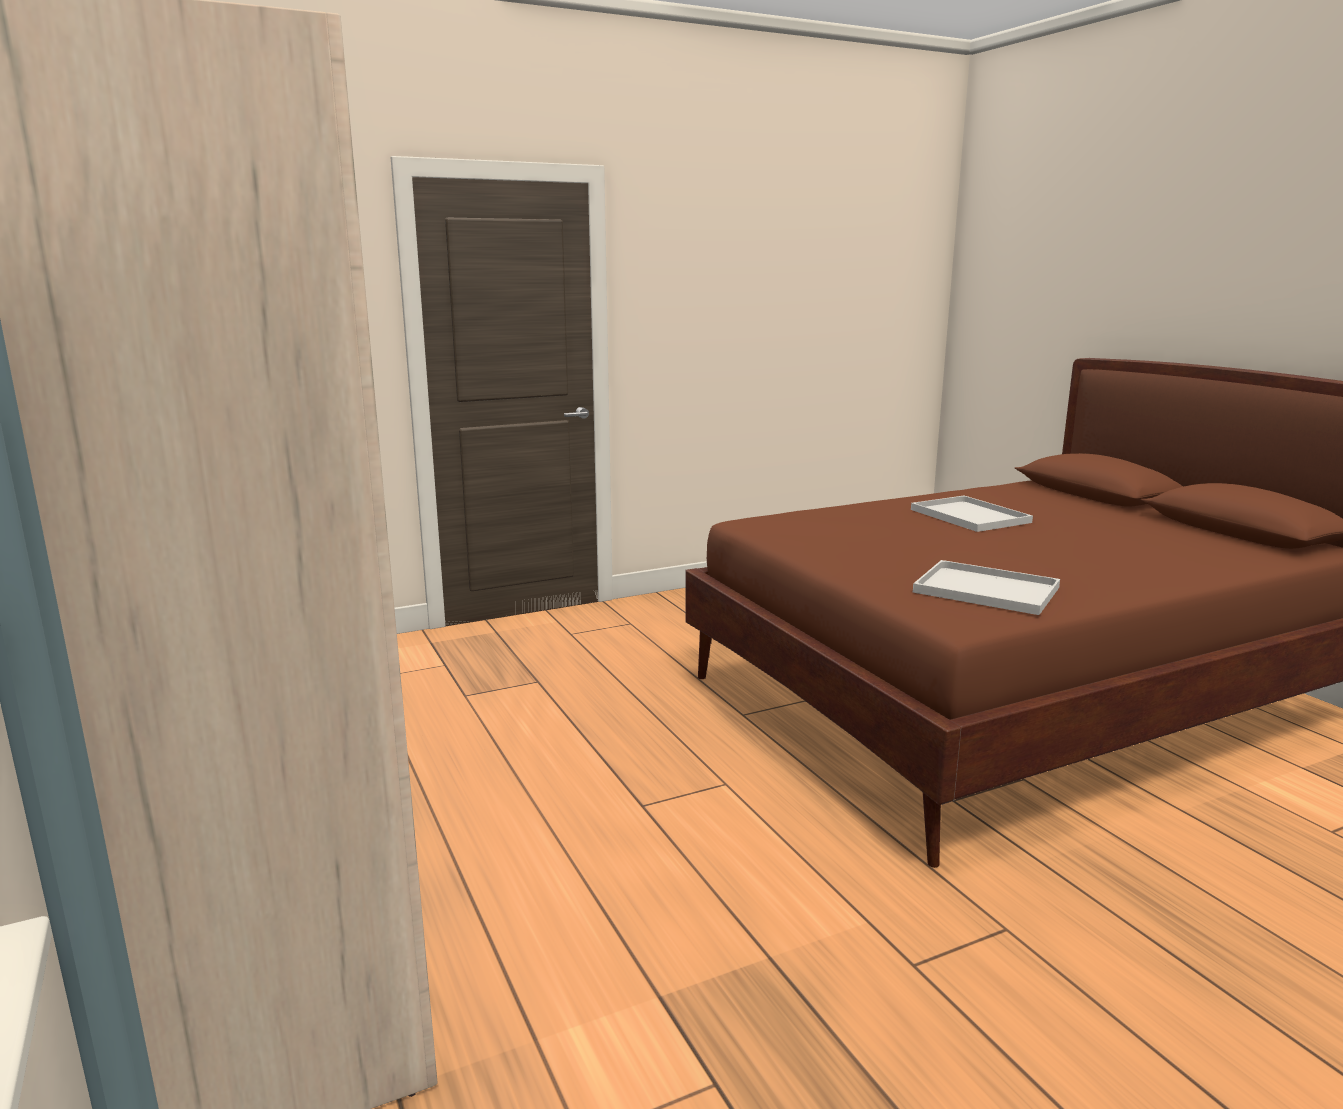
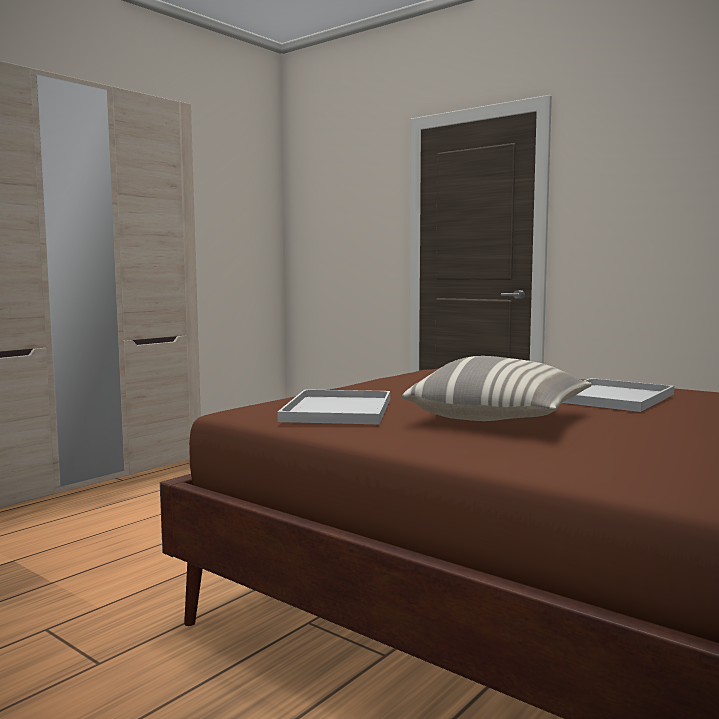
camera: 65 degrees right, 10 degrees down
(1040, 556) = (499, 419): none -> pillow

